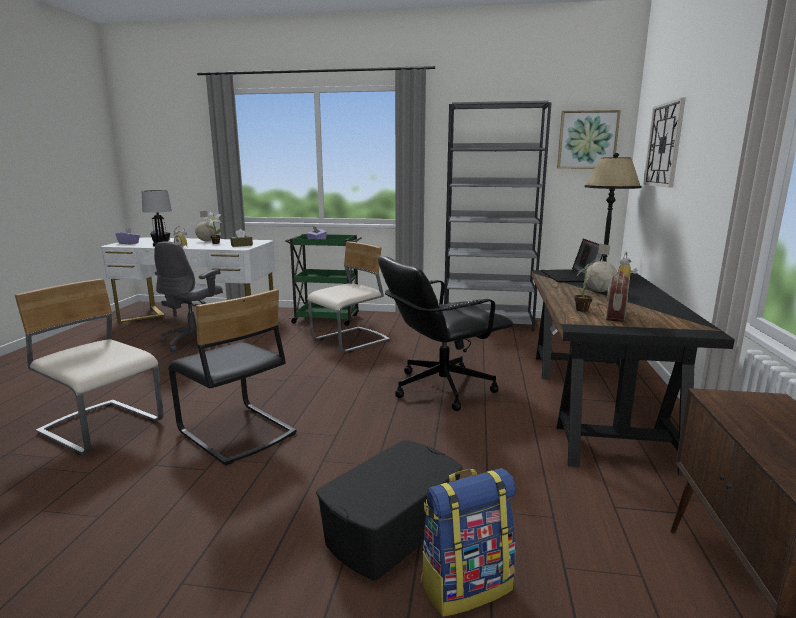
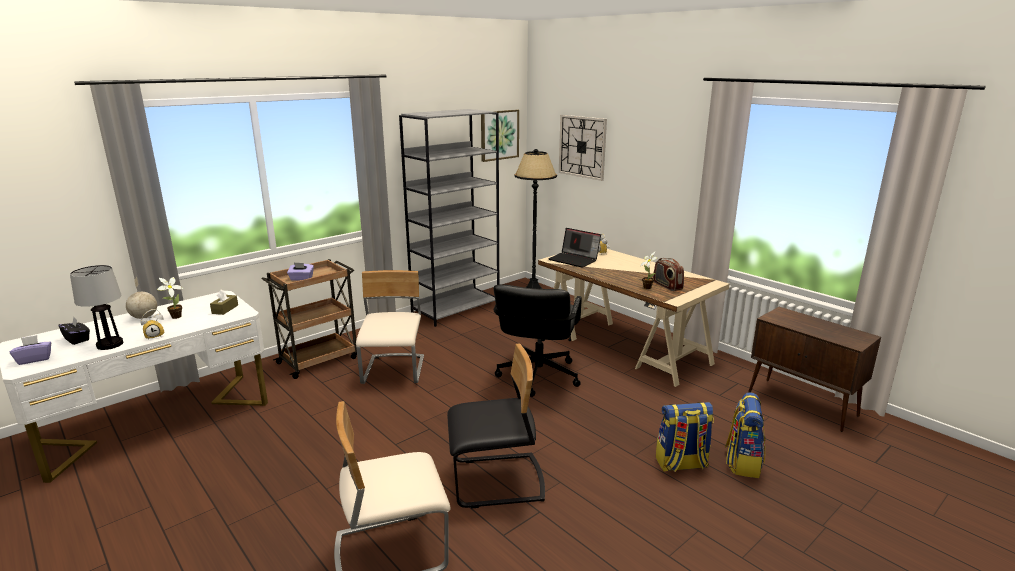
camera: 50 degrees left, 5 degrees up
(194, 341) = (239, 446): grey office chair -> none
(327, 319) = (319, 360): green cart -> brown cart
(391, 529) = (681, 464): black storage box -> backpack
(596, 404) = (623, 344): black desk -> beige desk
(599, 291) = (617, 268): globe -> none

